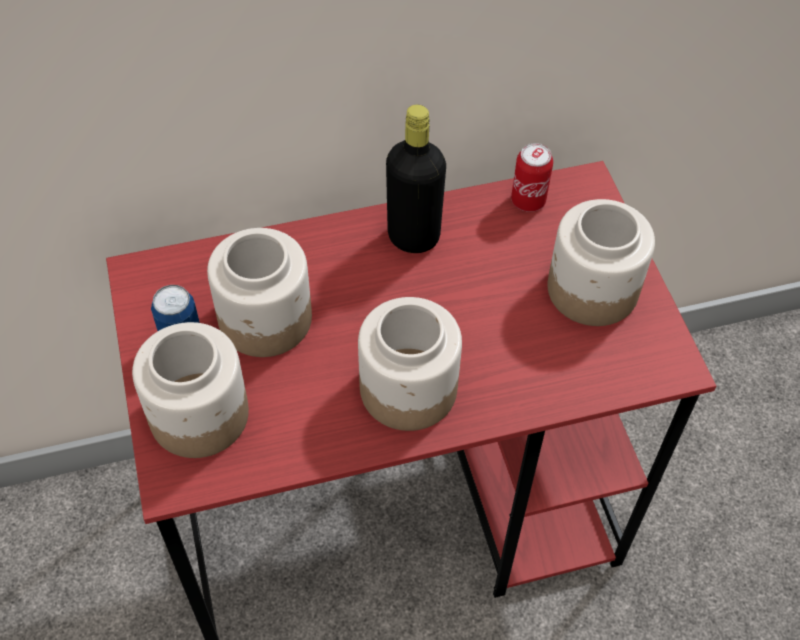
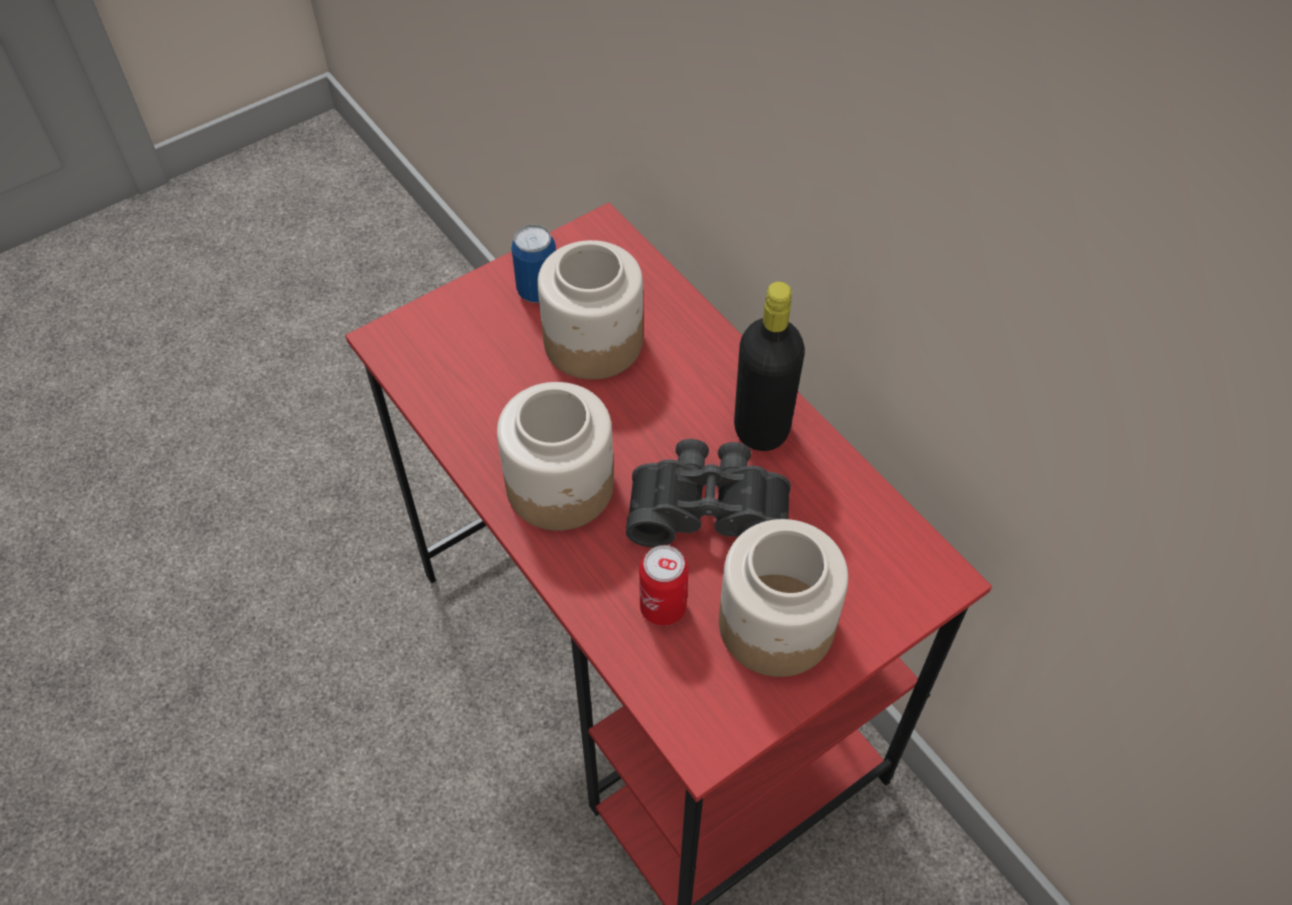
camera: 70 degrees right, 0 degrees up
(198, 415) = (463, 331): jar -> none
(473, 295) = (709, 508): none -> black binoculars
(528, 201) = (876, 522): can -> can (663, 607)

